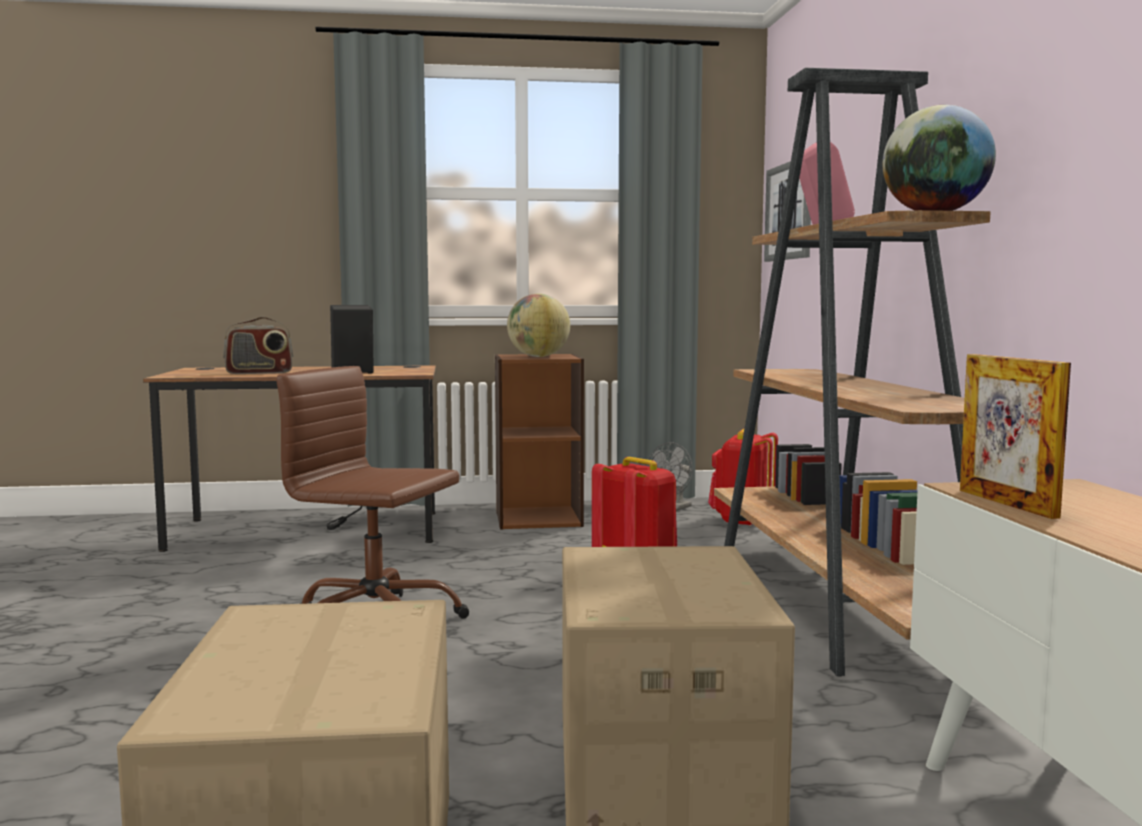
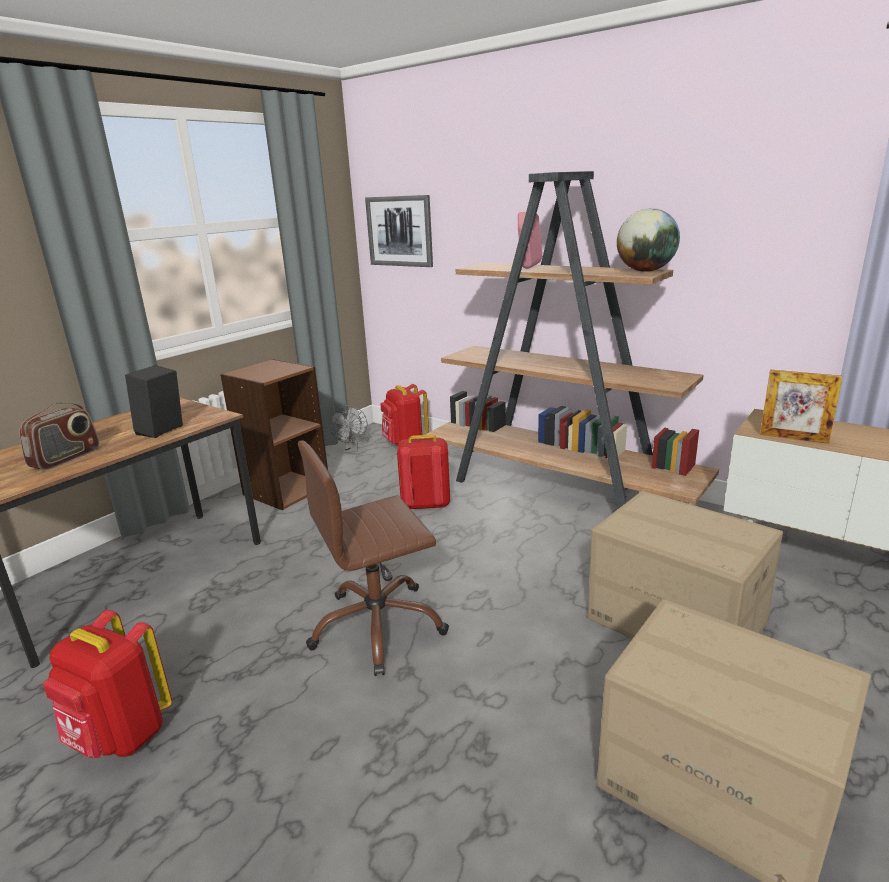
camera: 45 degrees left, 15 degrees up
(110, 601) = (121, 736): none -> red backpack
(538, 356) = (273, 371): globe -> none

